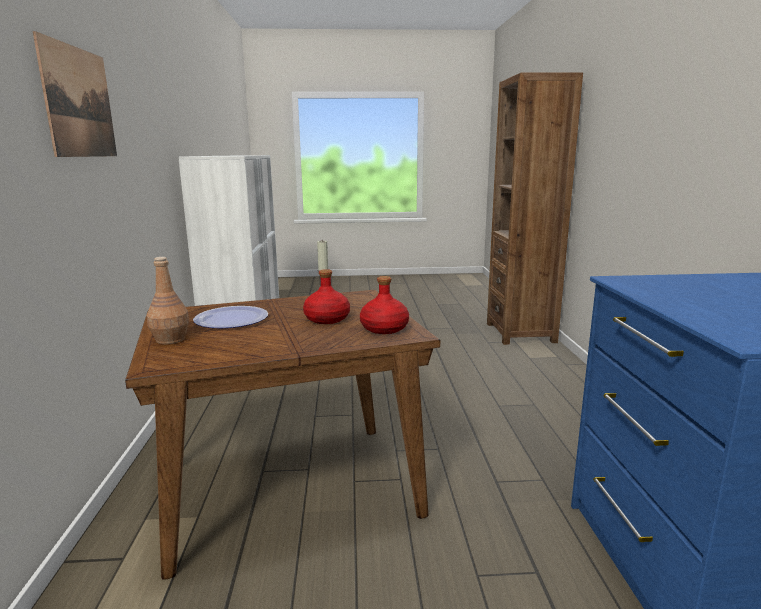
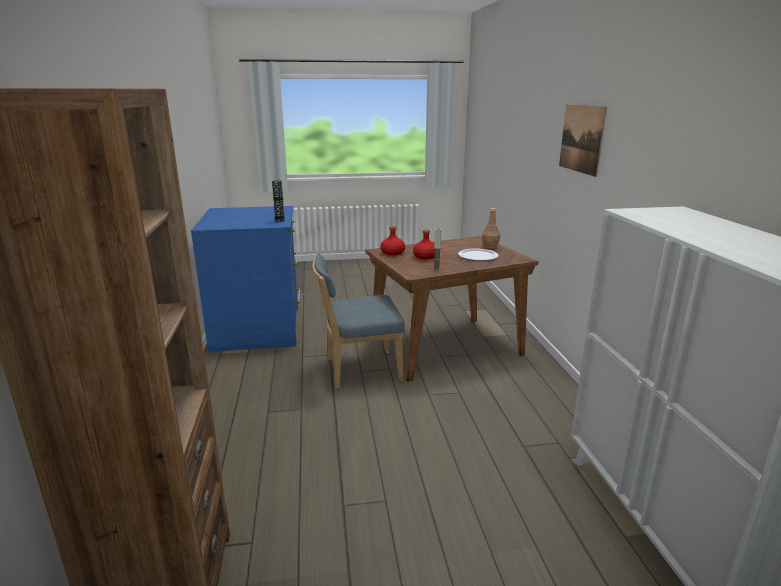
camera: 175 degrees right, 5 degrees up
(441, 450) = (359, 370): none -> blue chair
(640, 288) = (279, 221): none -> vase

